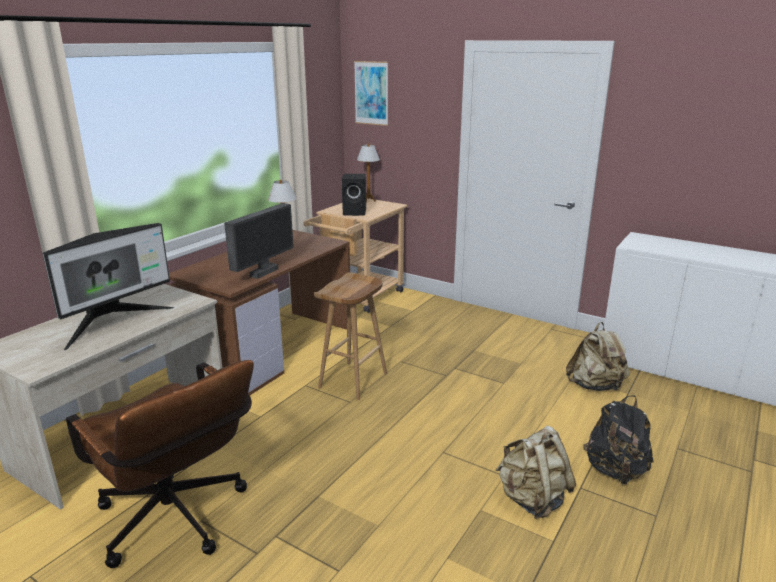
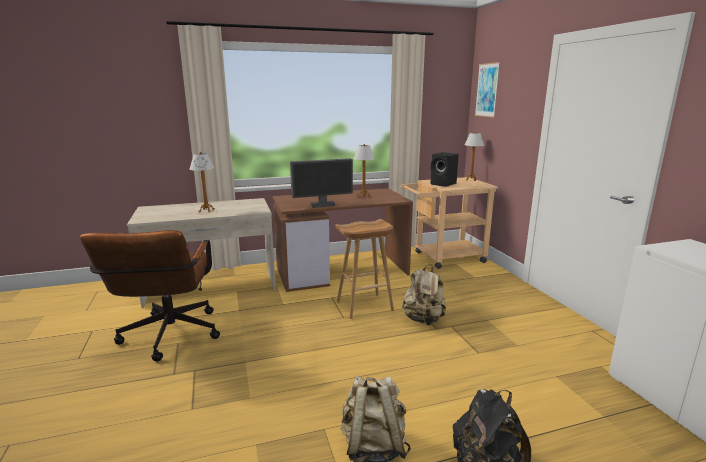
camera: 40 degrees right, 5 degrees down
(114, 323) = (206, 210): monitor -> table lamp
(595, 386) = (572, 394): beige backpack -> beige backpack (423, 320)

